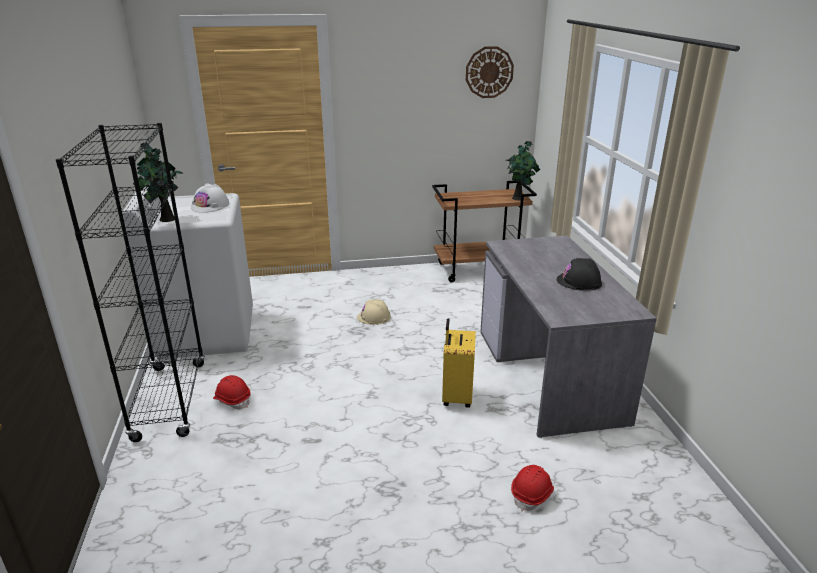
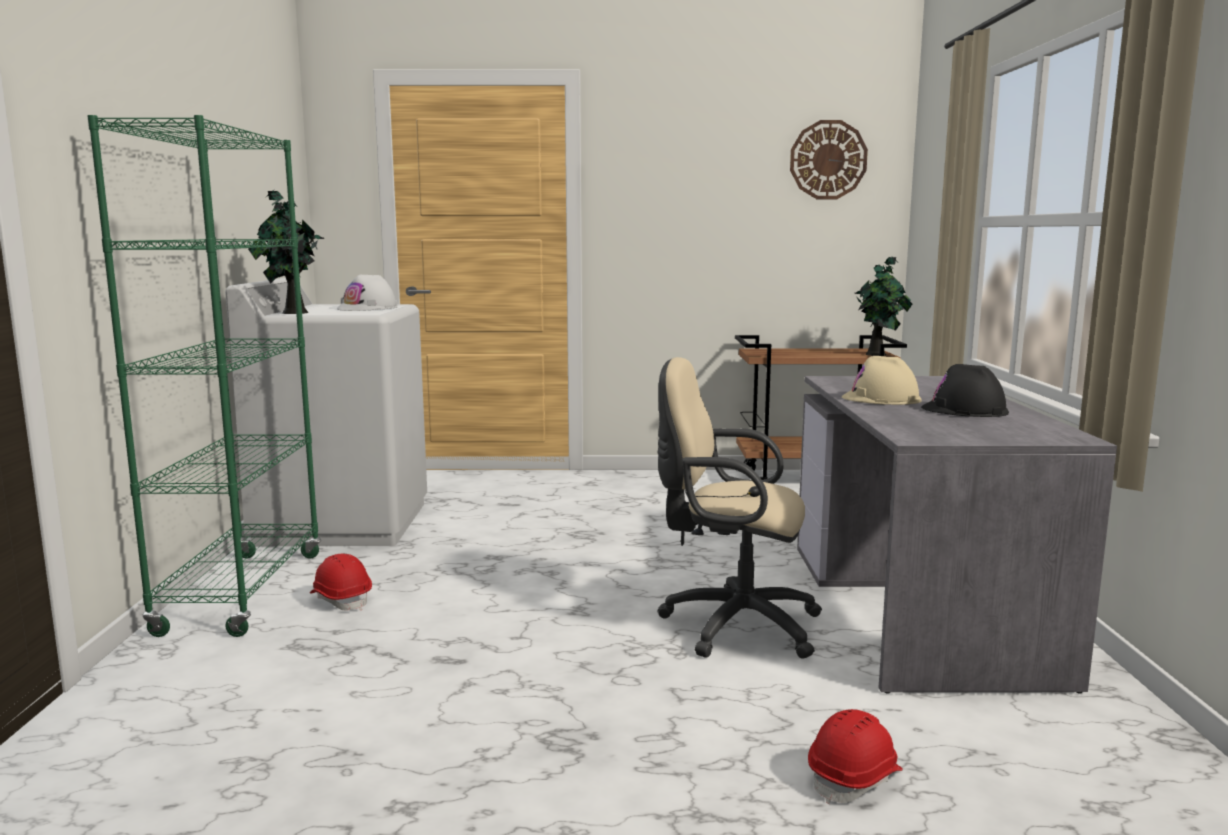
camera: 10 degrees right, 15 degrees down
(170, 400) = (242, 592): black bookcase -> green bookcase
(374, 317) = (617, 521): beige hard hat -> beige hard hat (881, 399)
(456, 397) = (732, 625): yellow suitcase -> beige office chair

